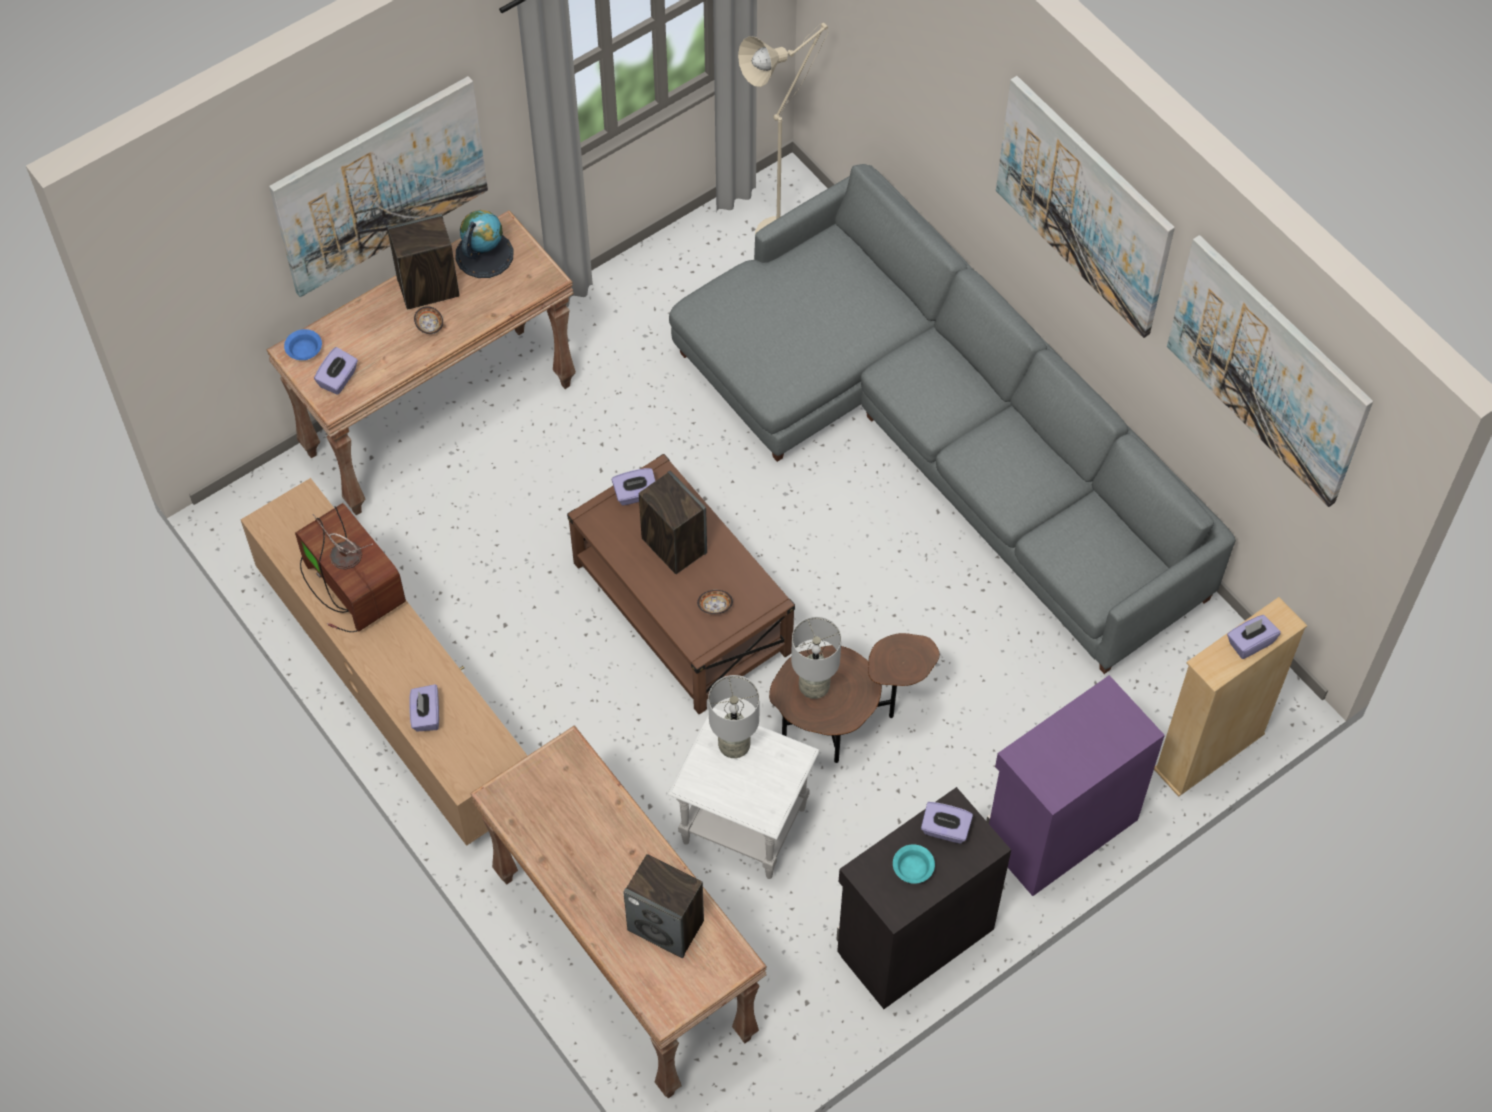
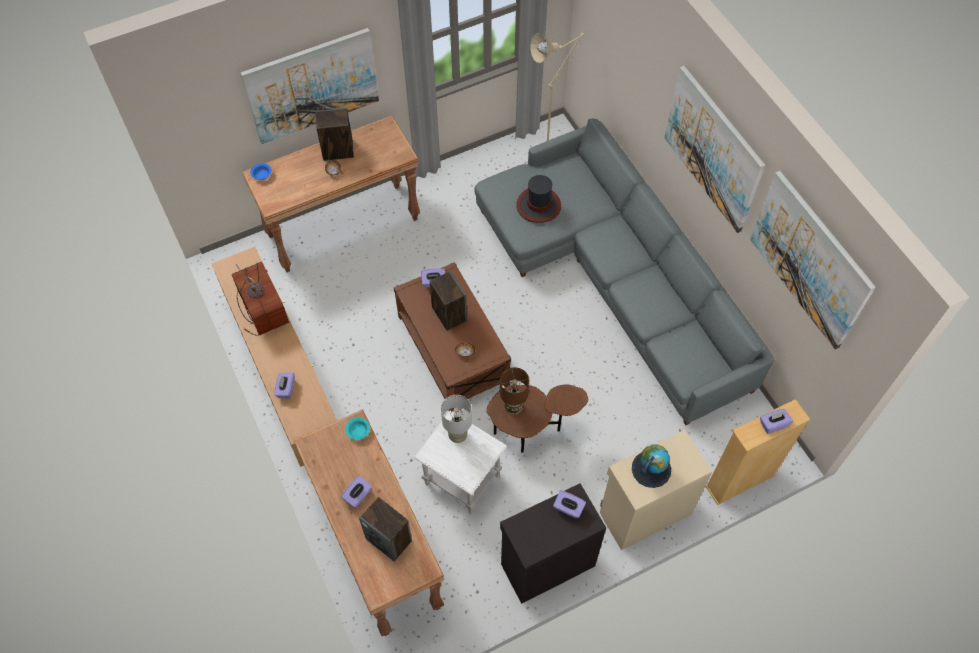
camera: 10 degrees right, 0 degrees up
(338, 379) = (276, 193): purple tissue box -> purple tissue box (358, 496)
(484, 254) = (372, 137): globe -> globe (651, 469)
(789, 332) = (538, 205): none -> hat
(814, 687) = (513, 408): grey table lamp -> brown table lamp
(912, 869) = (544, 529): turquoise bowl -> turquoise bowl (357, 431)
(1059, 829) = (643, 512): purple cabinet -> beige cabinet

